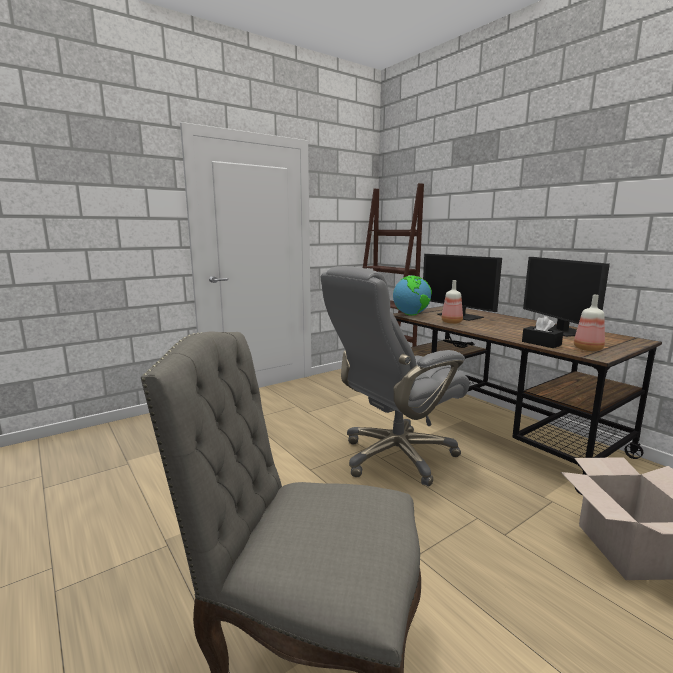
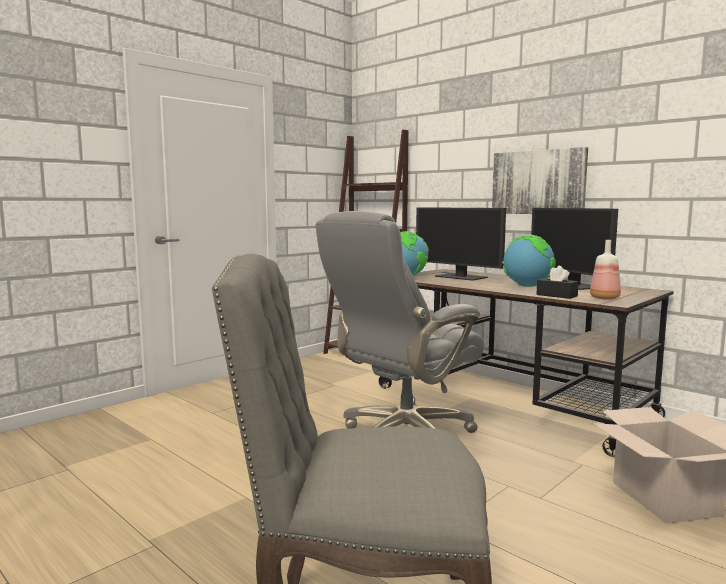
camera: 10 degrees left, 5 degrees down
(452, 322) = (455, 282): bottle -> none
(517, 330) = (527, 286): none -> globe
(536, 233) = (538, 182): none -> picture

